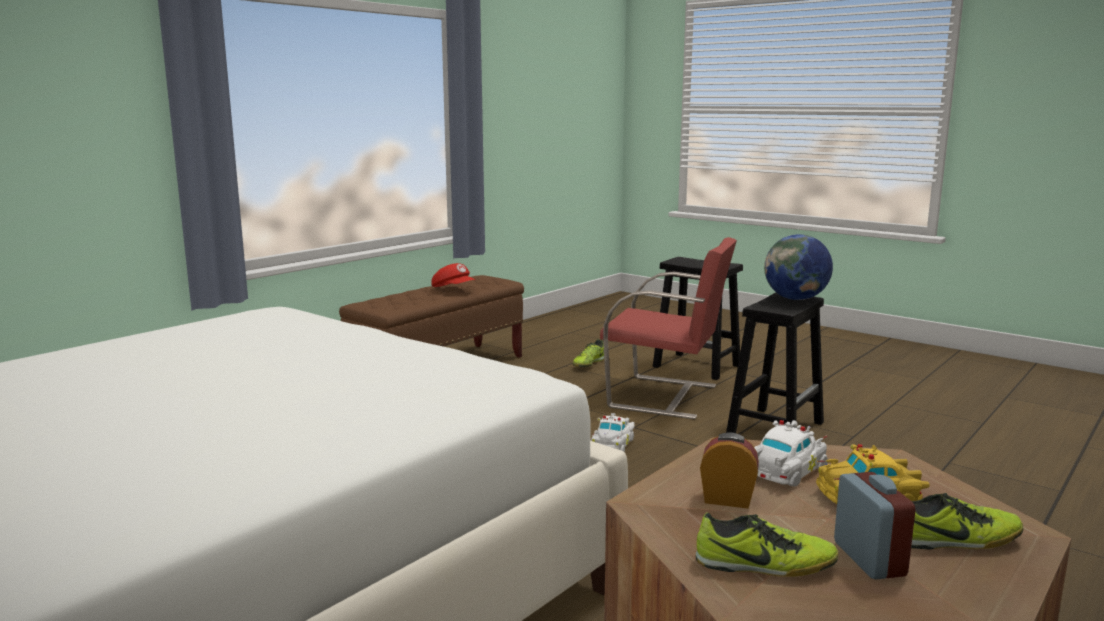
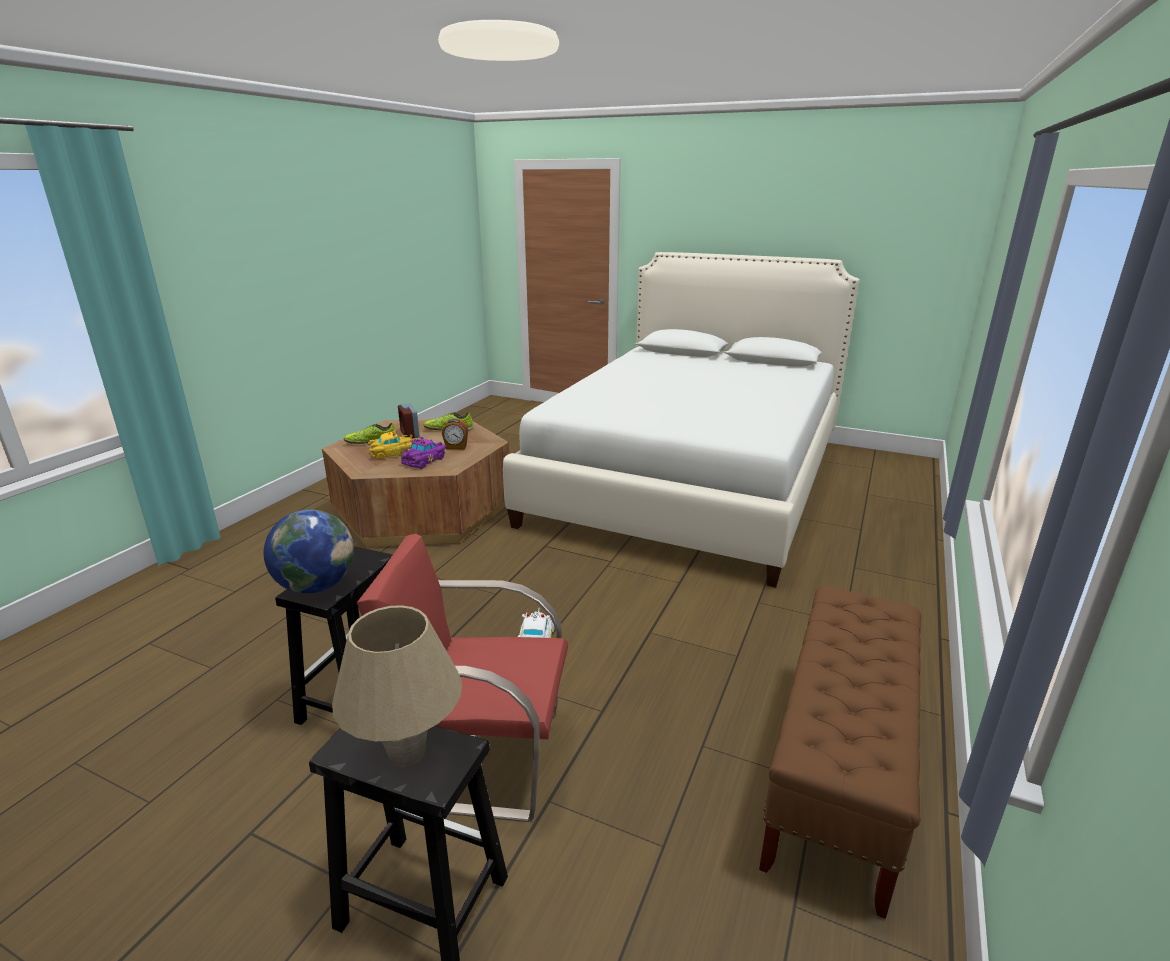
camera: 165 degrees right, 10 degrees up
(454, 289) = (841, 683): red cap -> none
(588, 364) = (626, 864): shoe -> none
(697, 263) = (407, 753): none -> beige table lamp
(783, 471) = (425, 460): white toy car -> purple toy car

